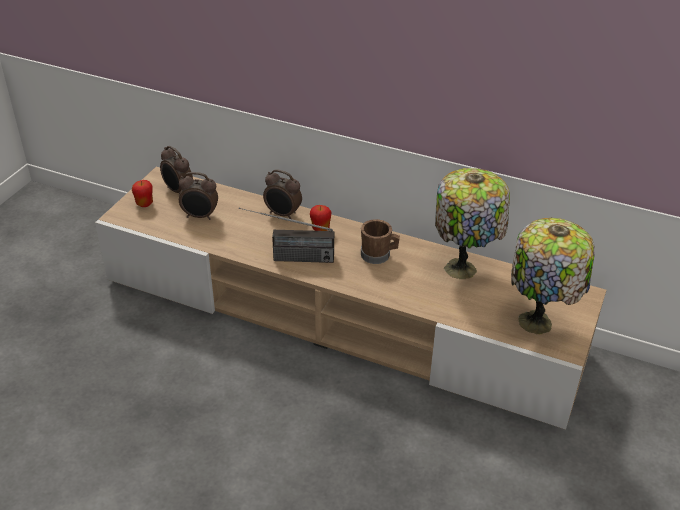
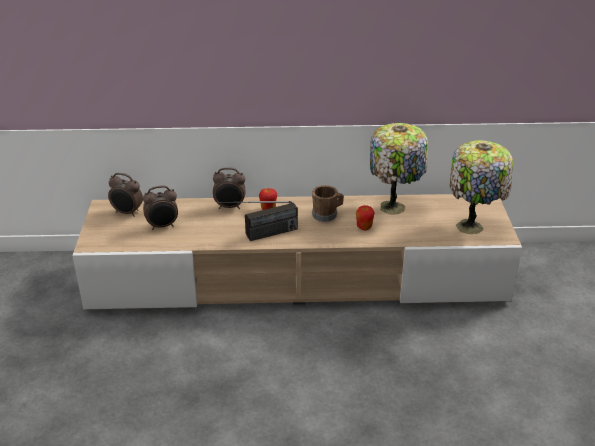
camera: 25 degrees left, 5 degrees down
(144, 204) = (106, 230): apple -> apple (364, 227)

